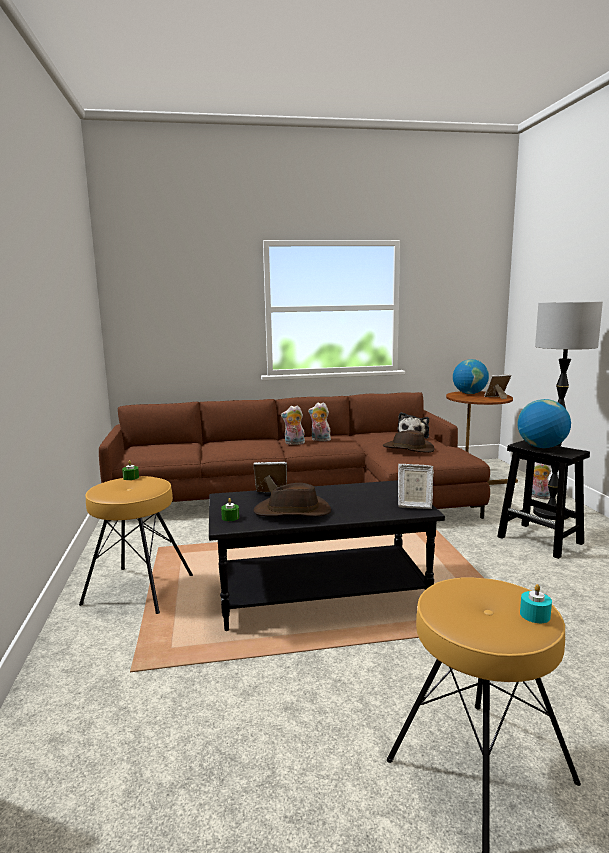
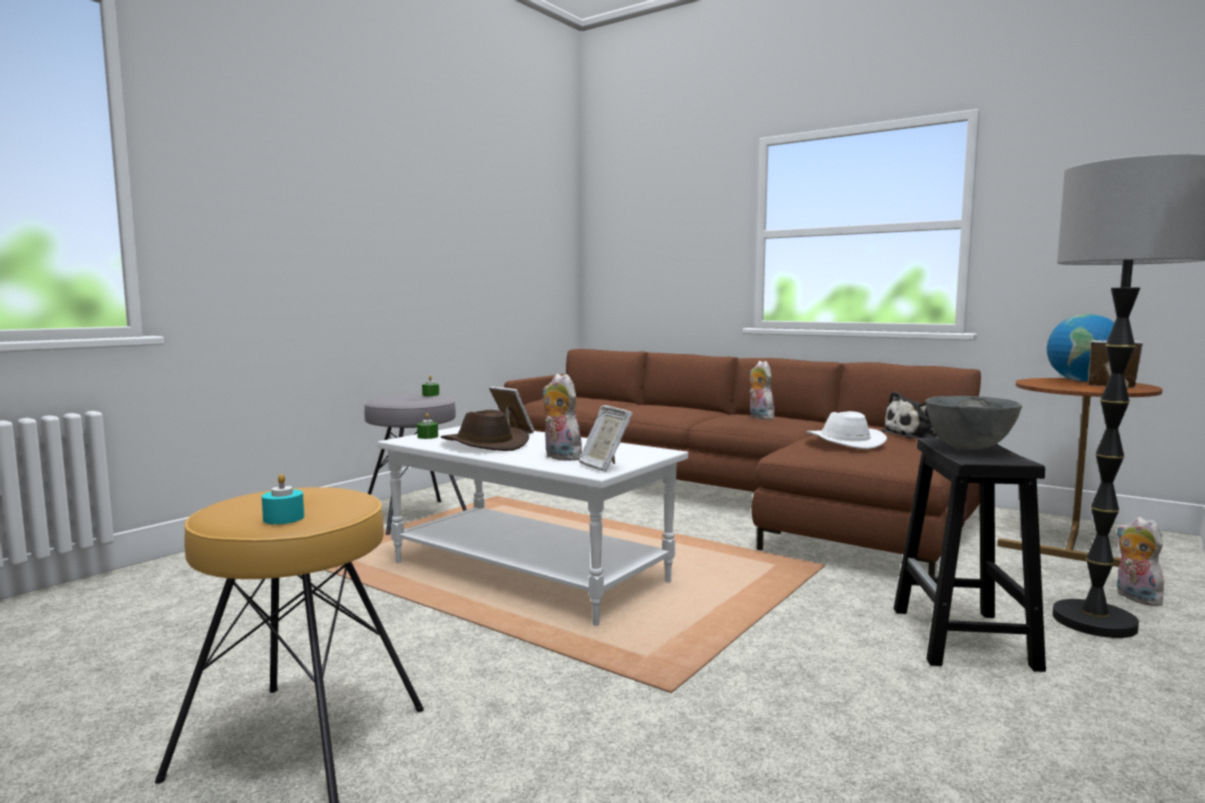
camera: 45 degrees right, 5 degrees down
(138, 590) = (414, 517): brown stool -> grey stool
(294, 443) = (721, 416): plush toy -> plush toy (559, 457)
(321, 594) = (531, 573): black coffee table -> white coffee table
(408, 449) = (843, 442): brown hat -> white hat
(541, 447) = (968, 448): globe -> grey bowl

